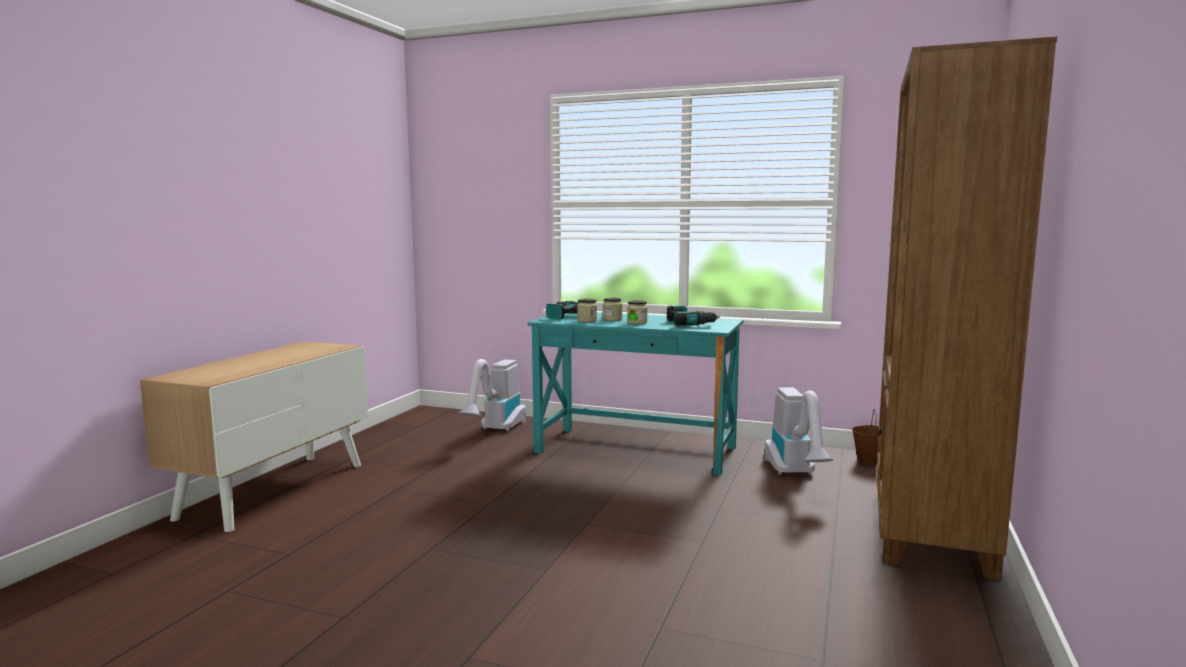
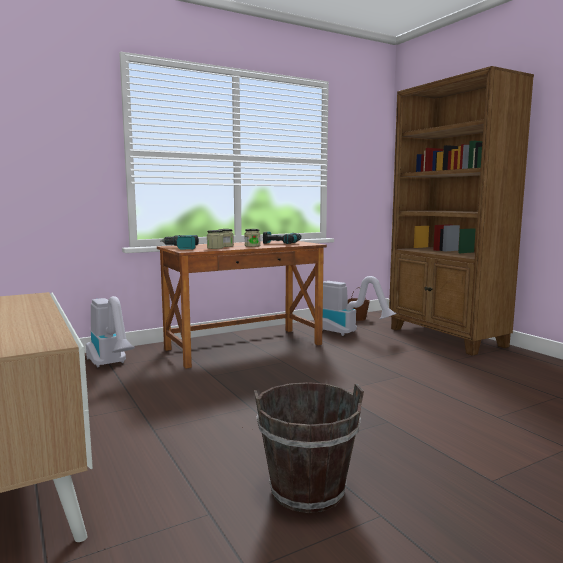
camera: 50 degrees left, 0 degrees up
(356, 575) = (307, 490): none -> brown bucket
(636, 450) = (244, 347): turquoise desk -> brown desk

